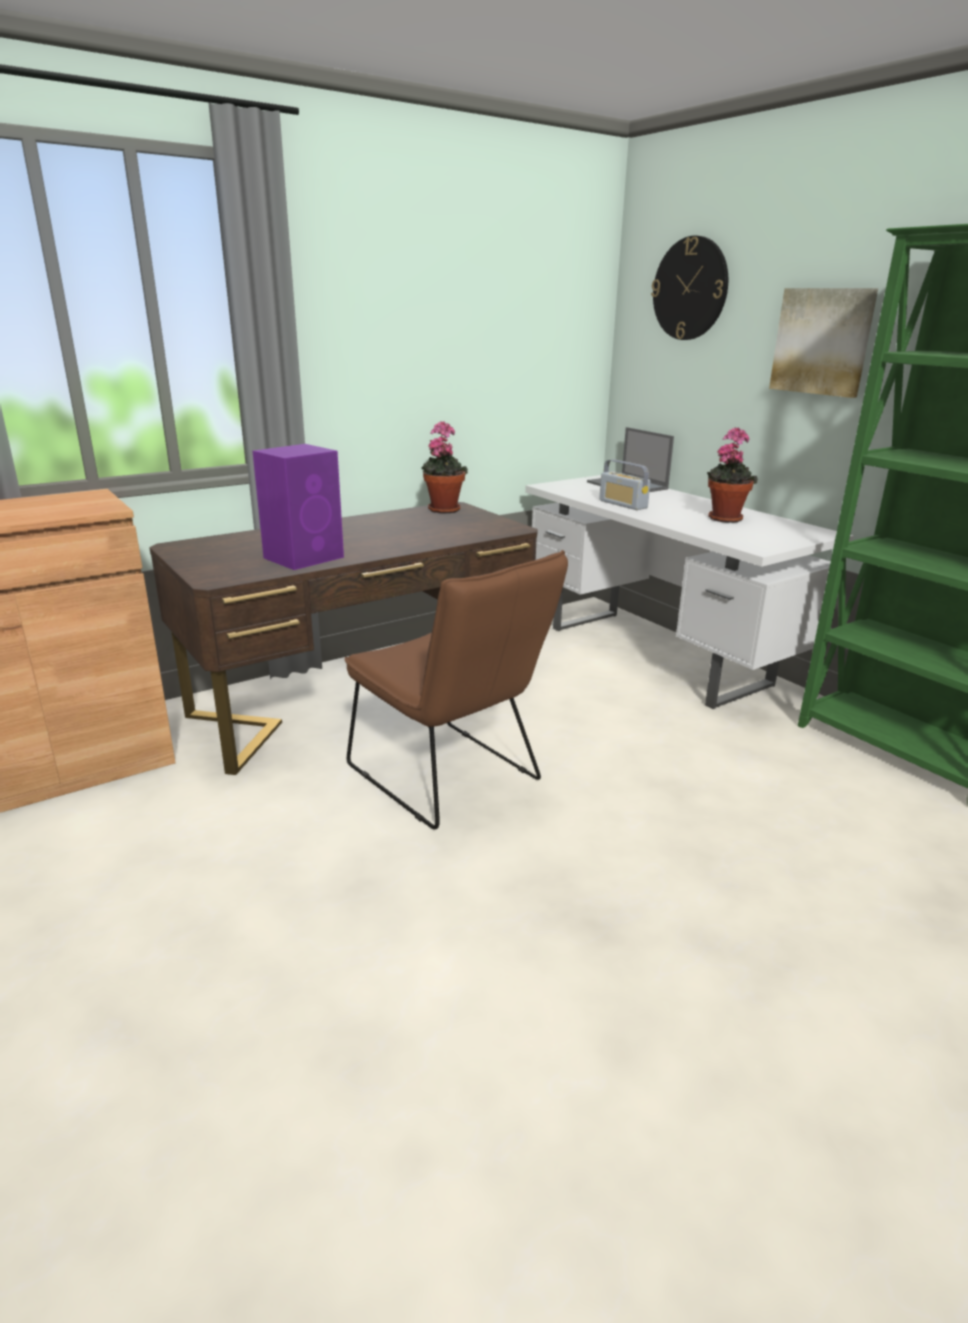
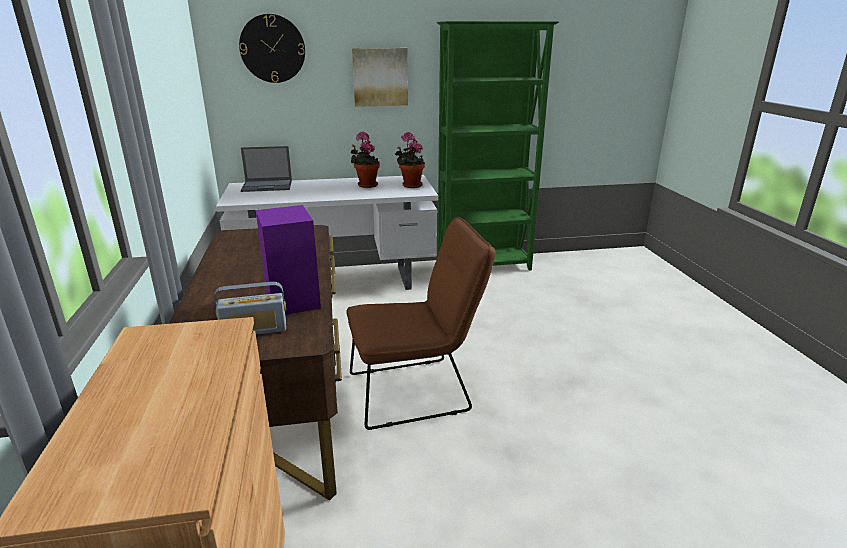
camera: 65 degrees left, 0 degrees up
(443, 509) = (232, 238): potted plant -> potted plant (410, 185)
(623, 504) = (307, 196): radio -> radio (254, 330)

